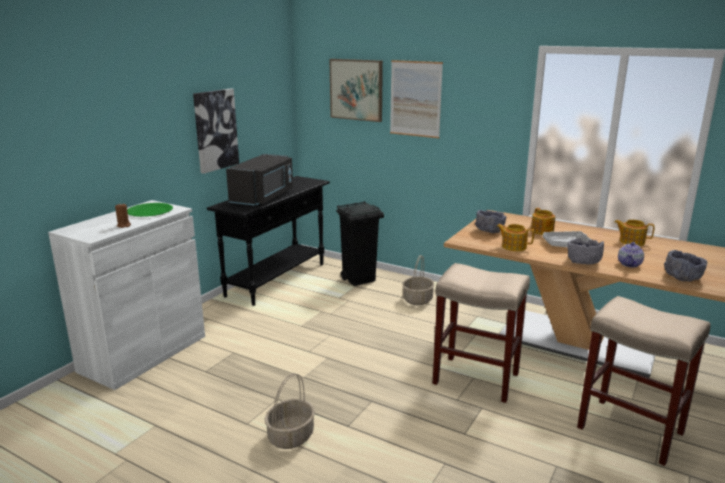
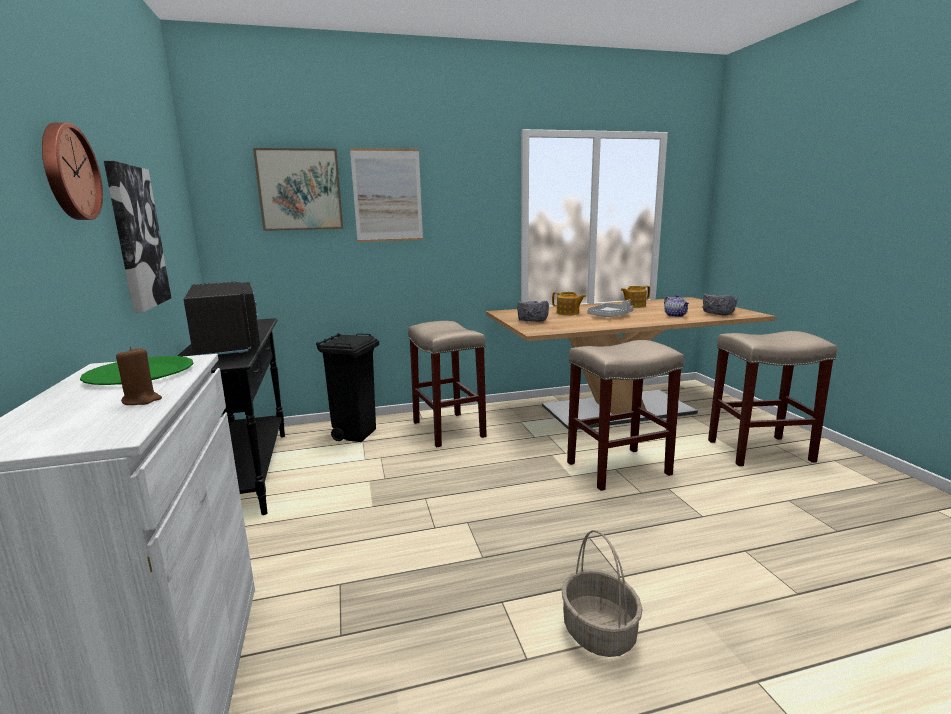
camera: 45 degrees left, 5 degrees down
(160, 107) = (68, 172): none -> wall clock
(417, 299) = (447, 429): basket -> beige stool
(513, 246) = (583, 325): teapot -> none
(583, 261) = (650, 321): grey bowl -> none

